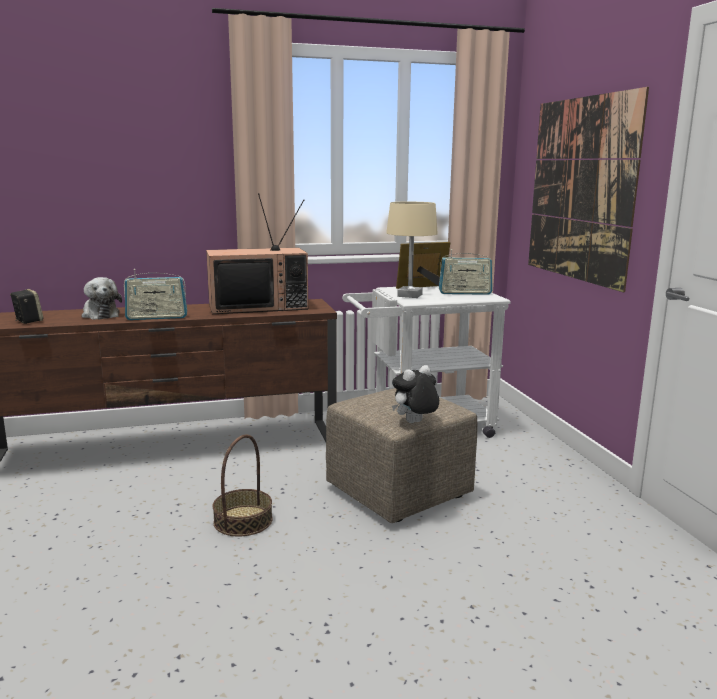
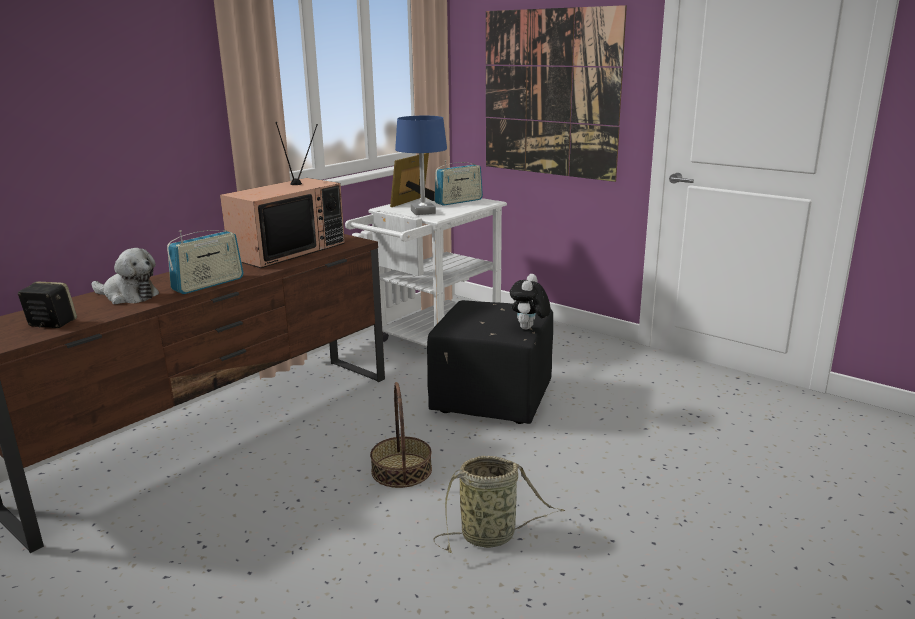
camera: 35 degrees left, 5 degrees up
(228, 603) = (492, 536): none -> basket
(398, 493) = (492, 400): beige ottoman -> black ottoman
(409, 295) = (423, 212): beige table lamp -> blue table lamp

